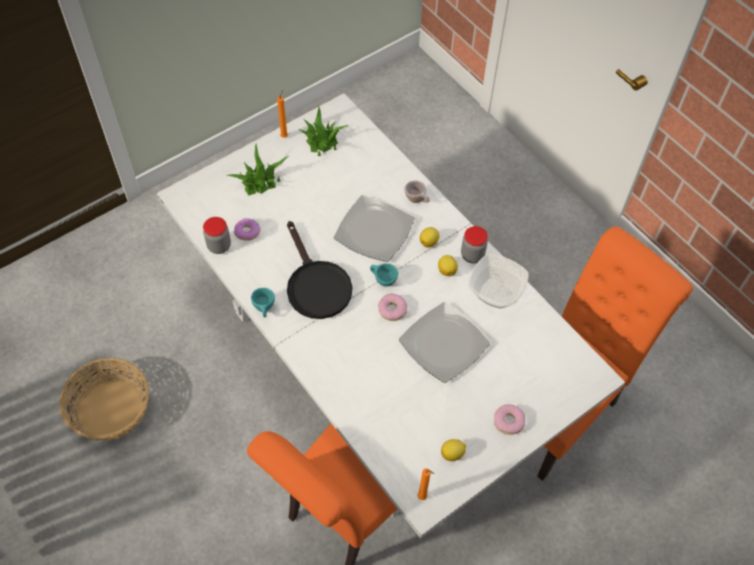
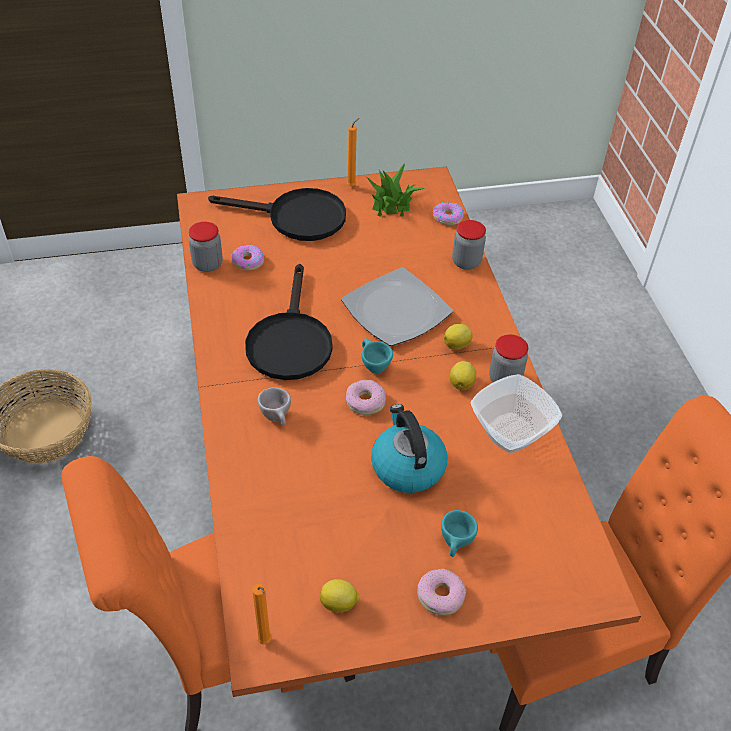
camera: 25 degrees right, 10 degrees down
(260, 180) = (296, 218): potted plant -> black frying pan
(264, 309) = (213, 345): turquoise cup -> turquoise cup (456, 545)
(368, 138) = (448, 217): none -> donut
(375, 367) = (360, 506): white dining table -> orange dining table
(401, 172) = (466, 262): none -> jar
(417, 200) = (469, 297): beige cup -> beige cup (277, 419)
(443, 345) = (407, 466): plate -> kettle

